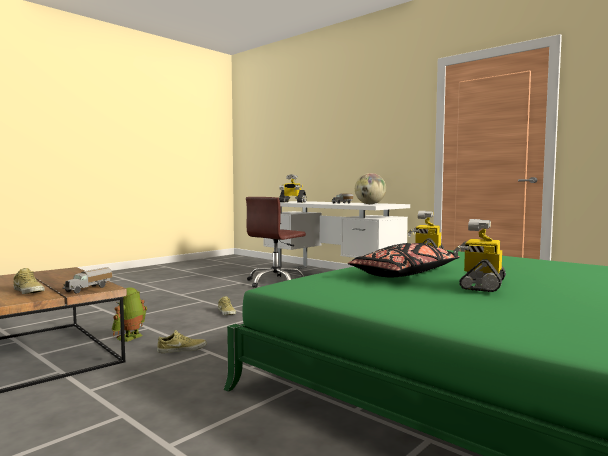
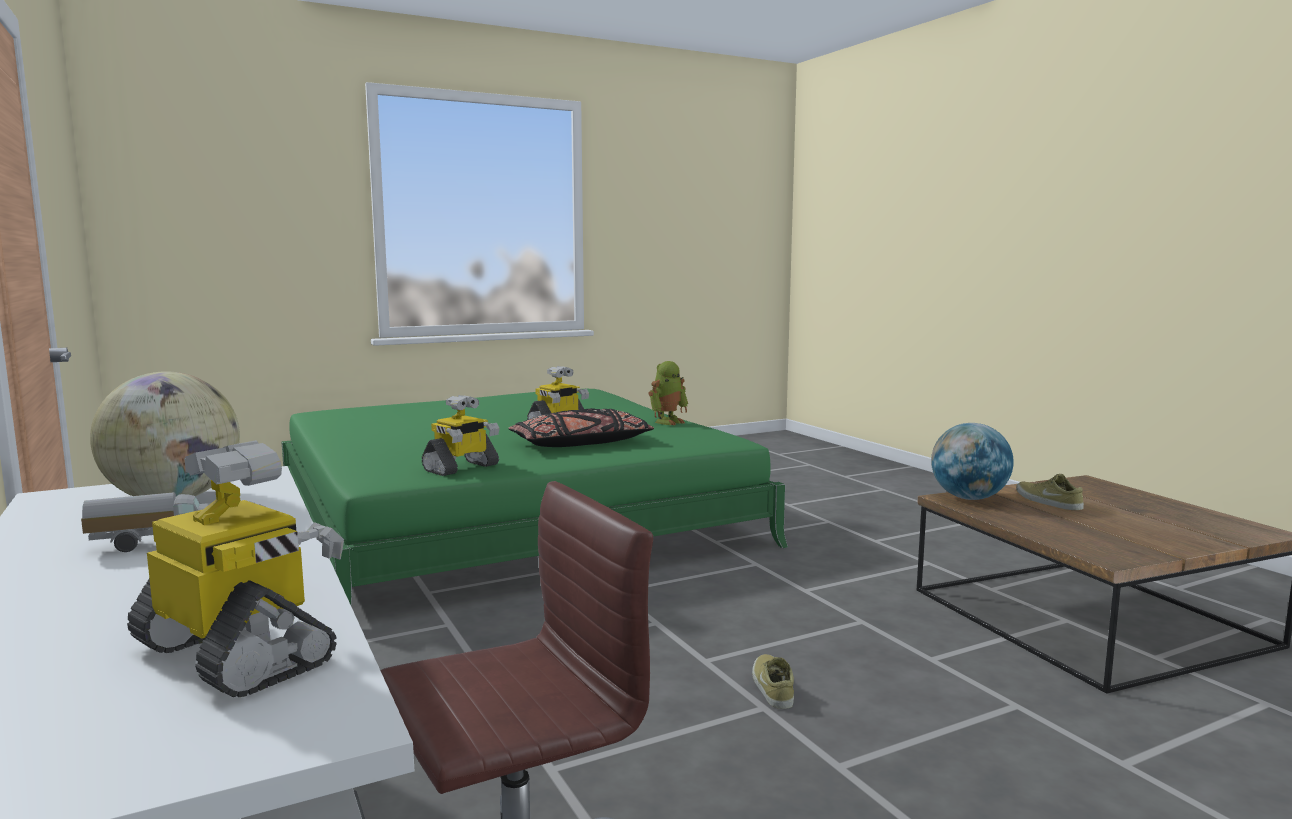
camera: 160 degrees left, 5 degrees up
(89, 289) = (968, 498): toy truck -> globe
(130, 338) = (945, 635): toy robot -> toy robot (668, 422)
(182, 349) = (846, 599): beige shoe -> none

